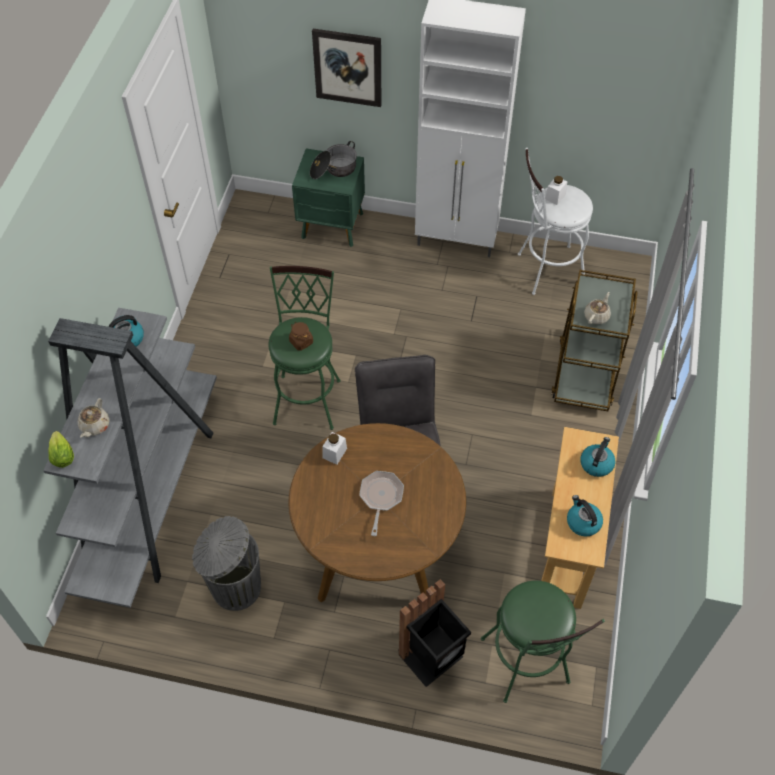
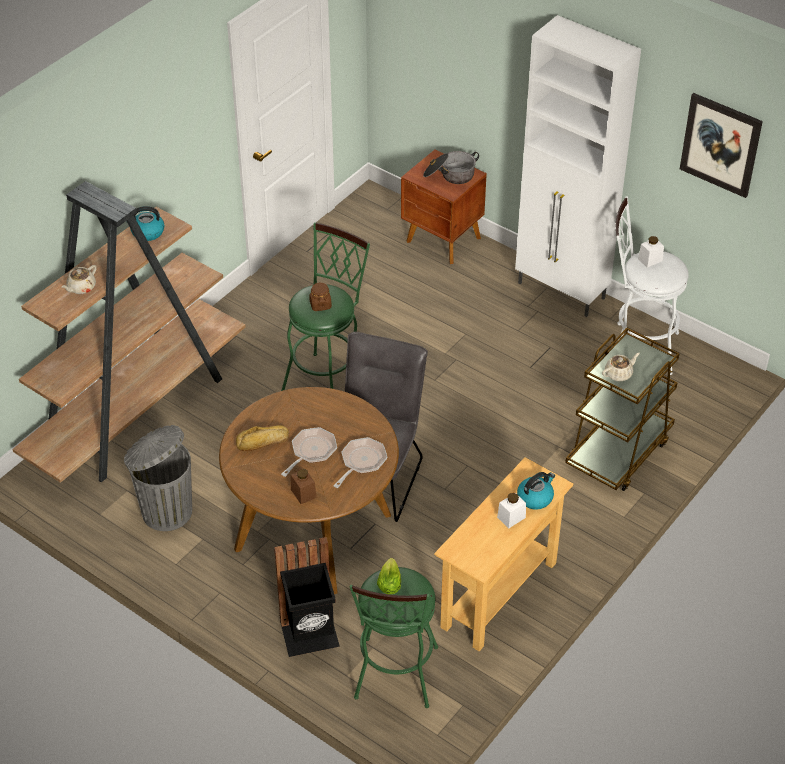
camera: 25 degrees right, 10 degrees down
(62, 454) = (43, 299): lettuce -> lettuce (389, 582)
(151, 494) = (137, 410): grey bookcase -> brown bookcase
(331, 505) = (263, 442): none -> bread
(333, 226) = (443, 241): green nightstand -> brown nightstand
(334, 453) = (293, 402): white jar -> white jar (511, 517)
(348, 67) = (481, 72): picture -> picture (720, 144)
(398, 544) = (303, 493): none -> brown jar
(431, 490) = (361, 462): none -> frying pan
(582, 522) = (488, 540): kettle -> none

